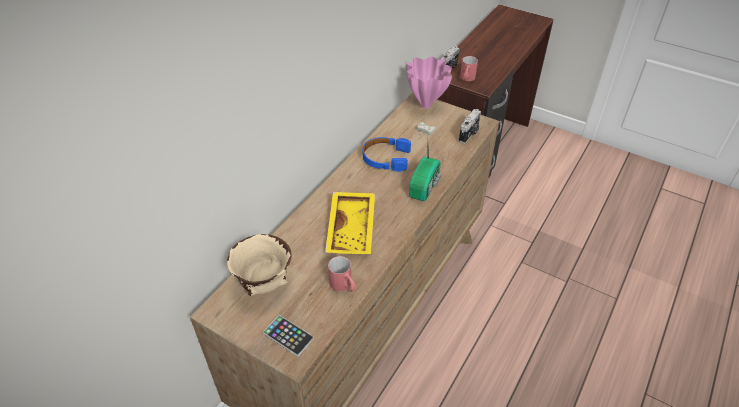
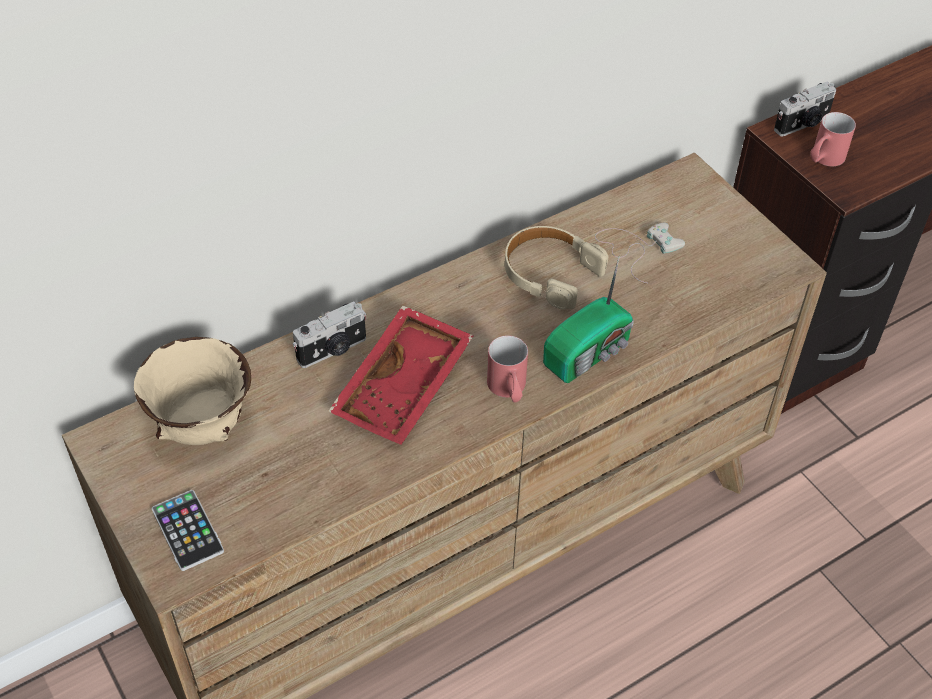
camera: 25 degrees right, 5 degrees up
(344, 286) = (326, 484): red mug -> red mug (508, 390)
(353, 229) = (405, 388): yellow tray -> red tray
(385, 158) = (550, 273): blue headphones -> beige headphones
(426, 105) = (700, 189): pink vase -> none
(469, 134) = (745, 279): camera -> camera (333, 350)

